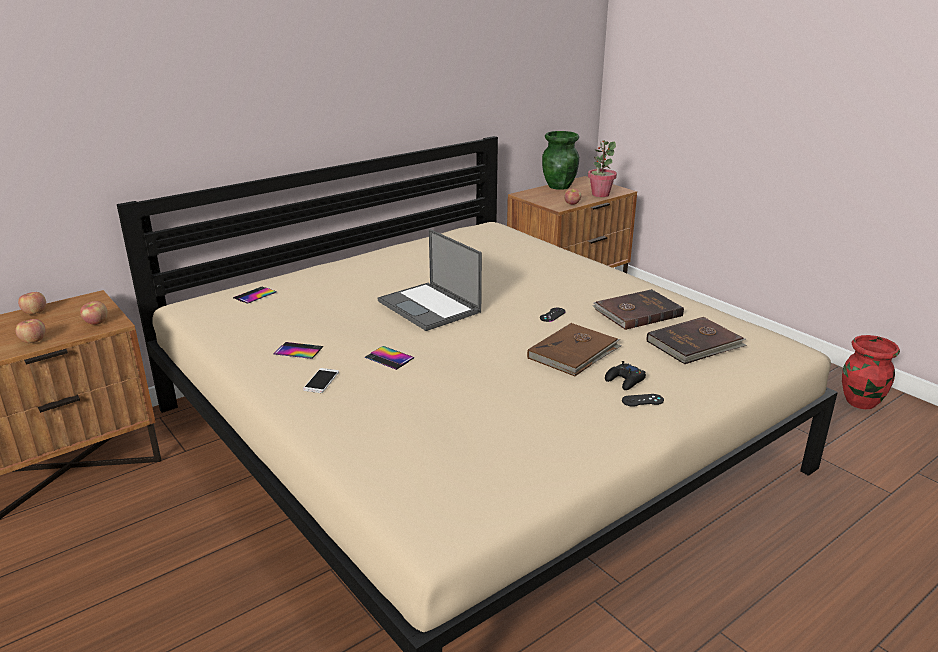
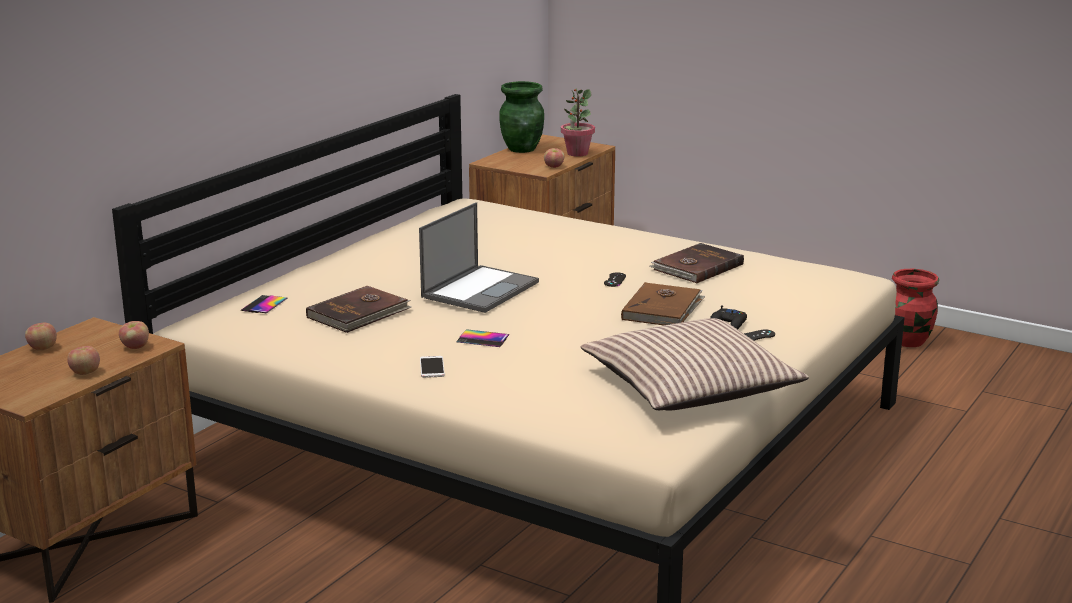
camera: 20 degrees left, 5 degrees down
(298, 350) = (378, 346): phone -> none
(430, 307) = (480, 289): laptop -> laptop turned 90 degrees counterclockwise
(535, 450) = (689, 386): none -> pillow
(695, 344) = (772, 286): brown book -> brown book (359, 313)

